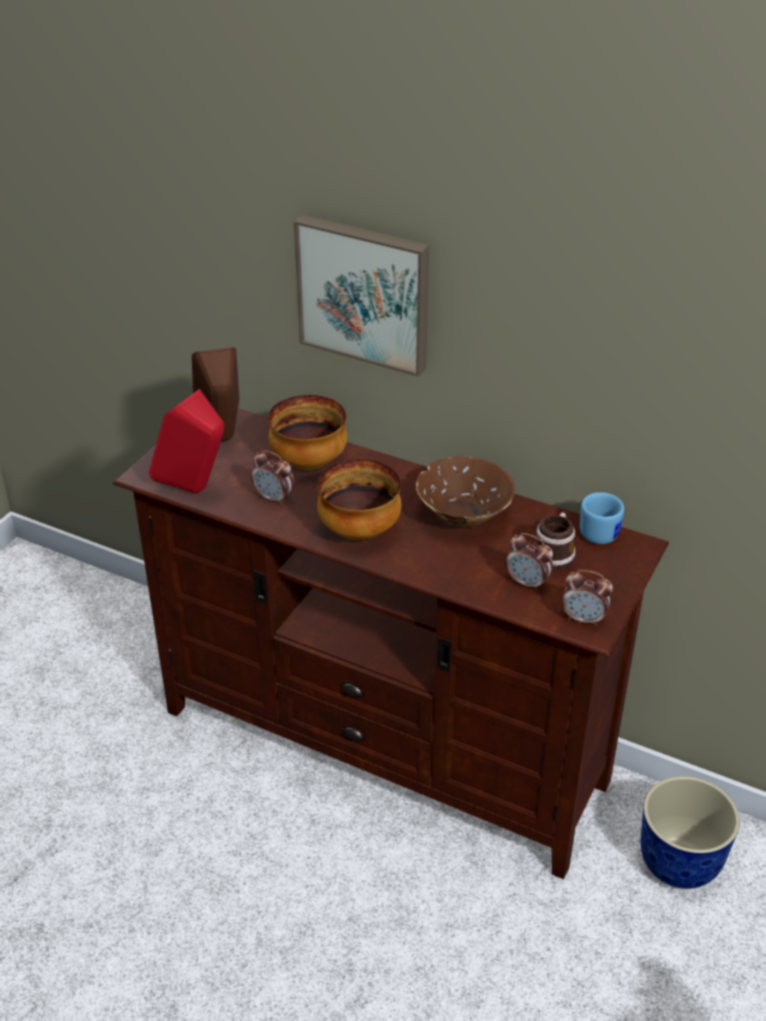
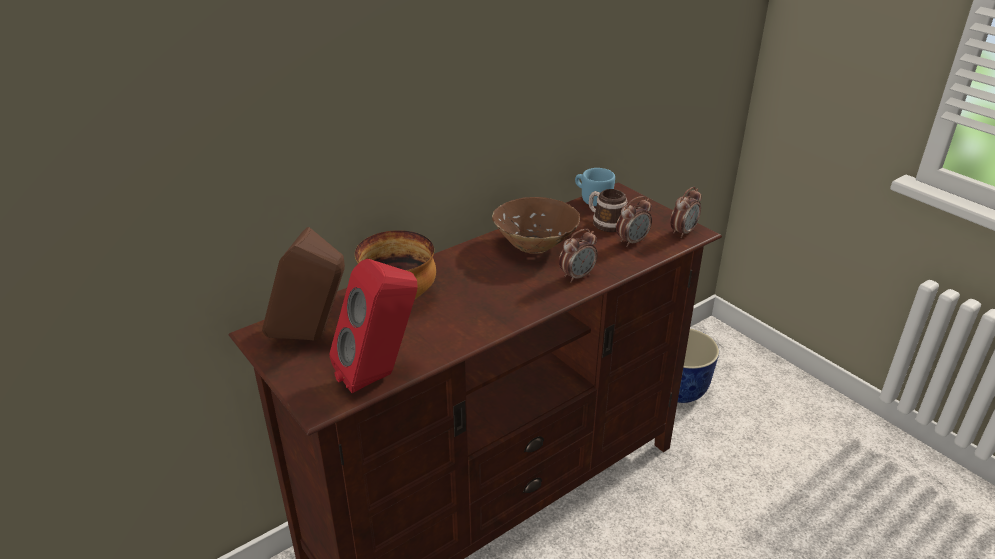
camera: 65 degrees left, 5 degrees down
(274, 498) = (434, 330): alarm clock -> alarm clock (577, 276)
(360, 531) = (518, 296): bowl -> none
(365, 292) = (379, 111): picture -> none

